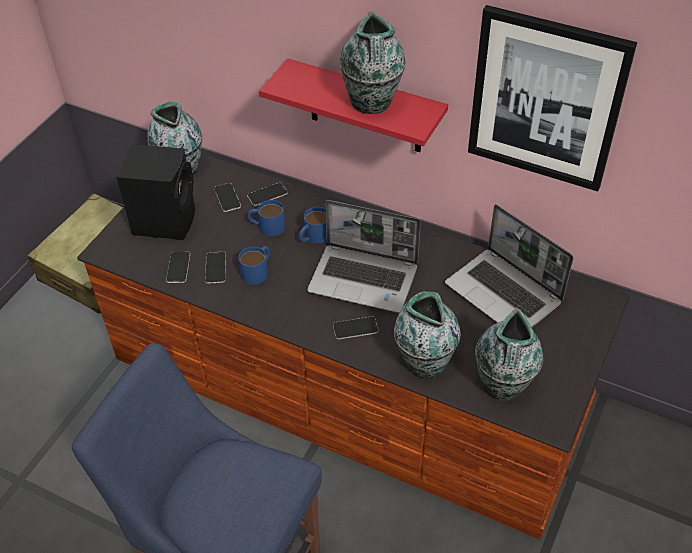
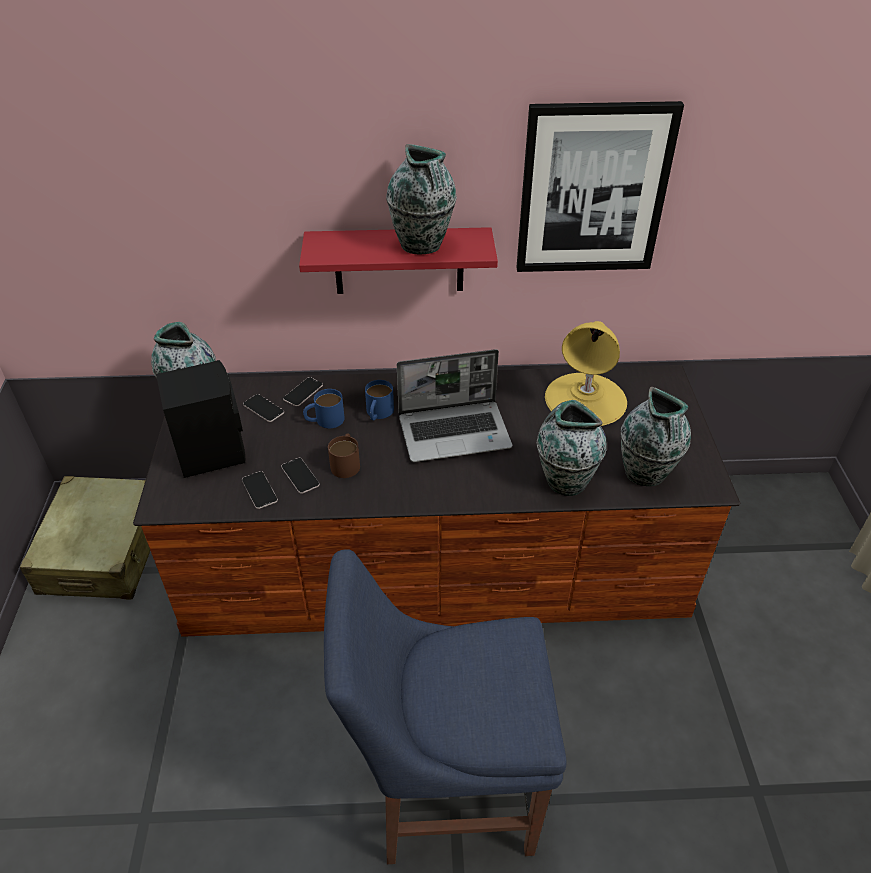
camera: 30 degrees left, 5 degrees down
(258, 271) = (346, 462): blue mug -> brown mug
(355, 328) = (480, 477): phone -> none
(505, 294) = (586, 399): laptop -> yellow table lamp

